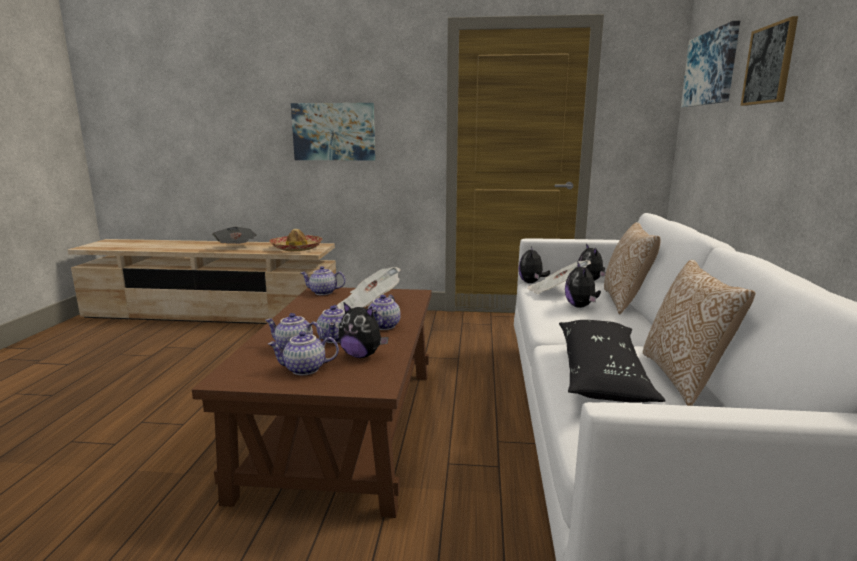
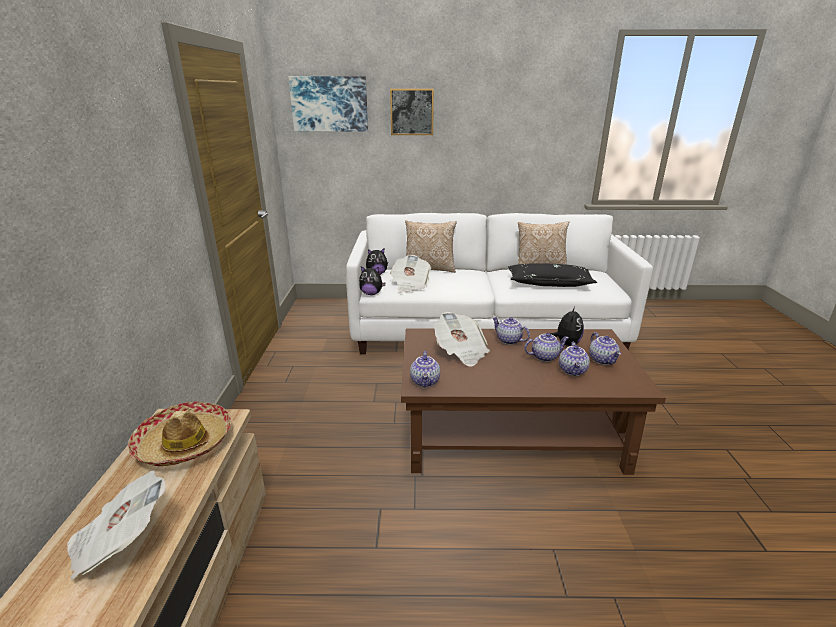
camera: 95 degrees left, 10 degrees up
(334, 132) = (102, 225): picture -> none
(384, 326) = (508, 340): teapot -> teapot turned 150 degrees counterclockwise
(580, 306) = (447, 279): plush toy -> none

